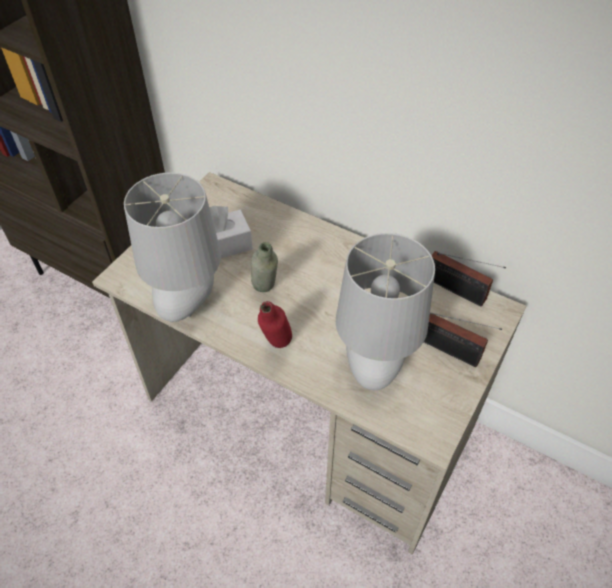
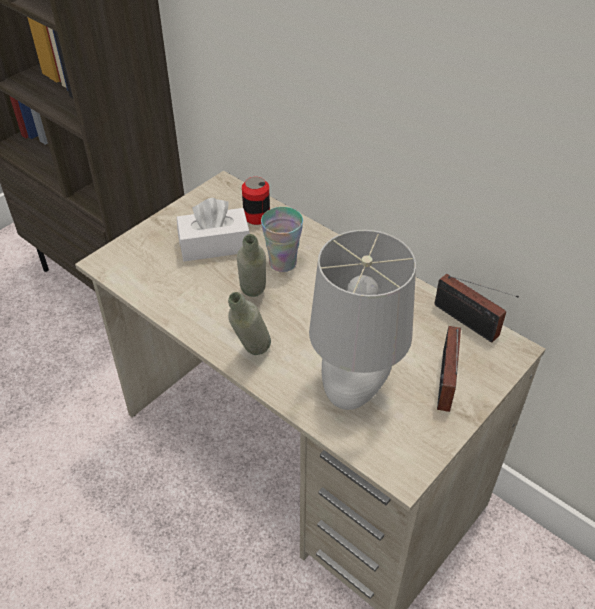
camera: 10 degrees right, 5 degrees down
(189, 304) = (169, 299): grey table lamp -> none
(250, 214) = (256, 216): none -> can
(276, 349) = (251, 356): red bottle -> grey bottle
(284, 256) = (282, 263): none -> cup
(450, 351) = (444, 384): radio -> radio turned 60 degrees clockwise

